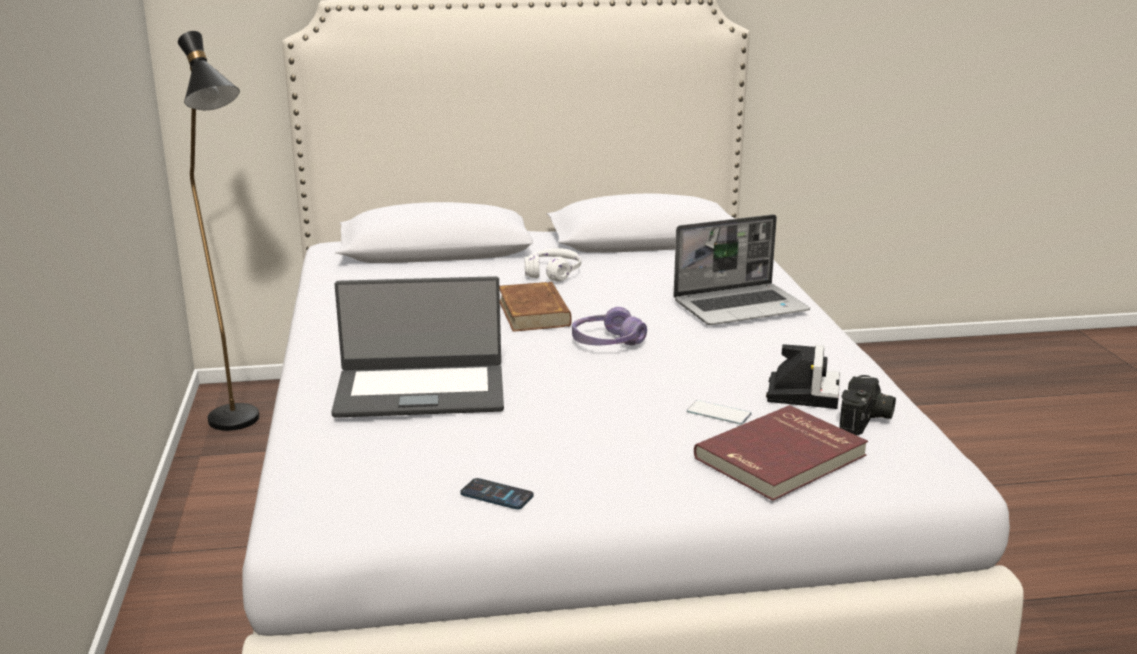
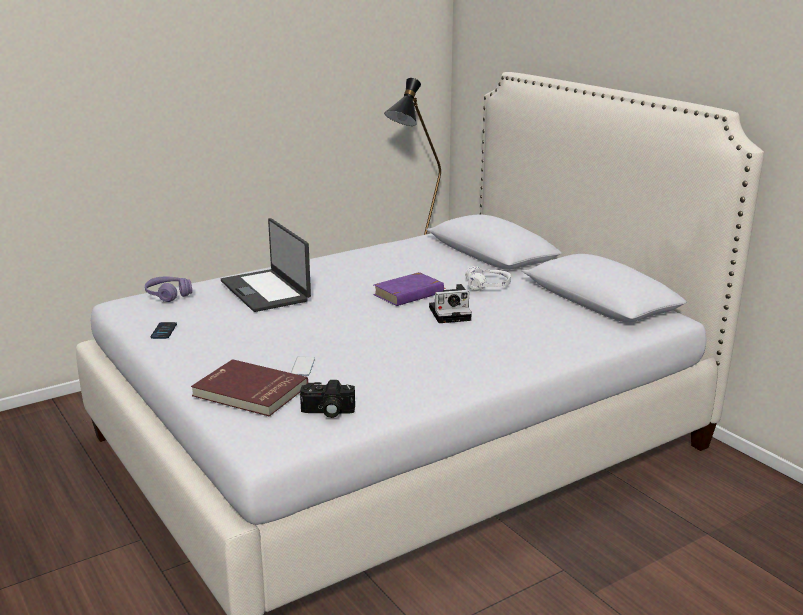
camera: 65 degrees right, 0 degrees up
(534, 313) = (409, 294): brown book -> purple book
(606, 342) = (381, 319): purple headphones -> purple headphones (168, 295)
(741, 307) = (495, 348): laptop -> none
(802, 392) = (357, 386): camera -> camera (451, 313)

